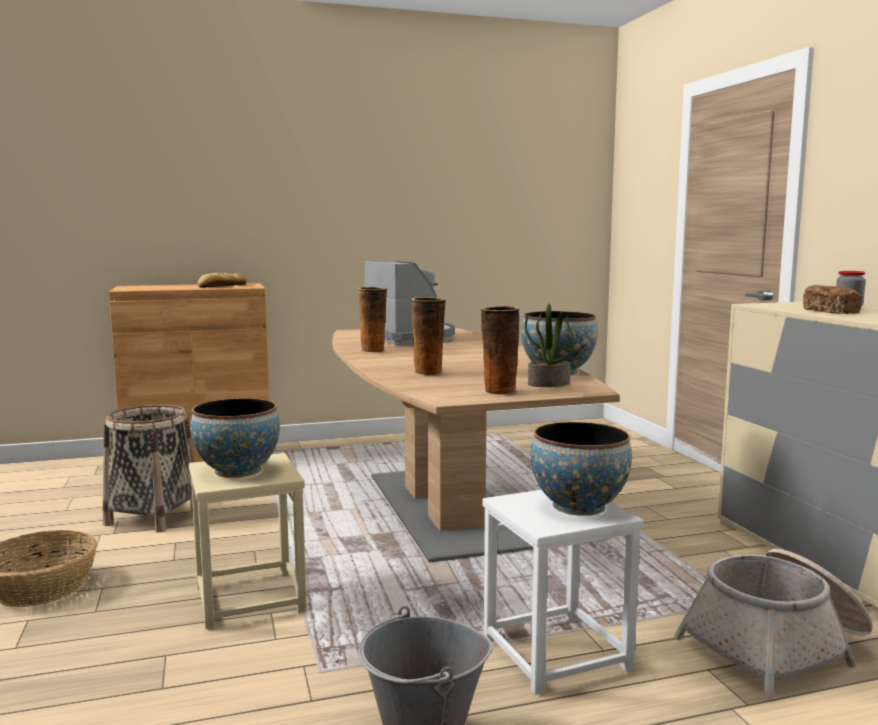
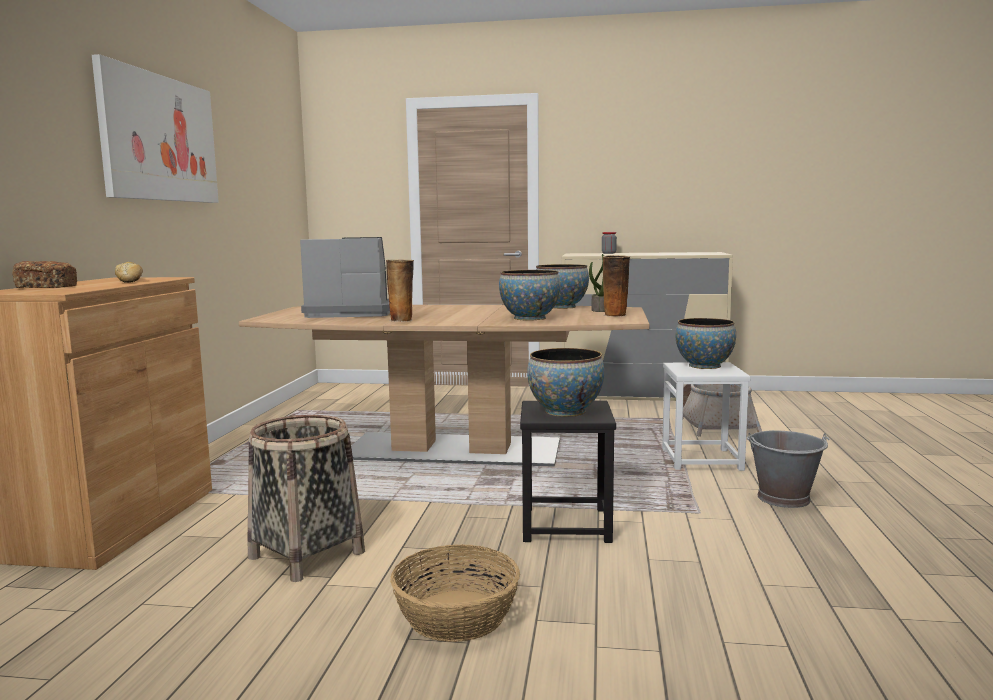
camera: 65 degrees left, 0 degrees up
(248, 598) = (565, 525): beige stool -> black stool
(339, 171) = (160, 138): none -> picture
(429, 373) = (529, 318): vase -> bowl
(831, 311) = (622, 254): bread -> bread (47, 287)

